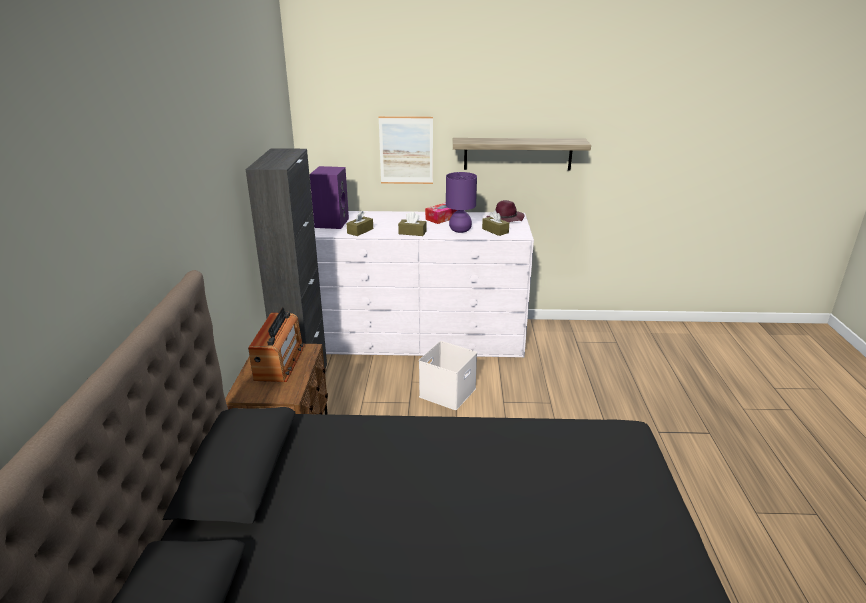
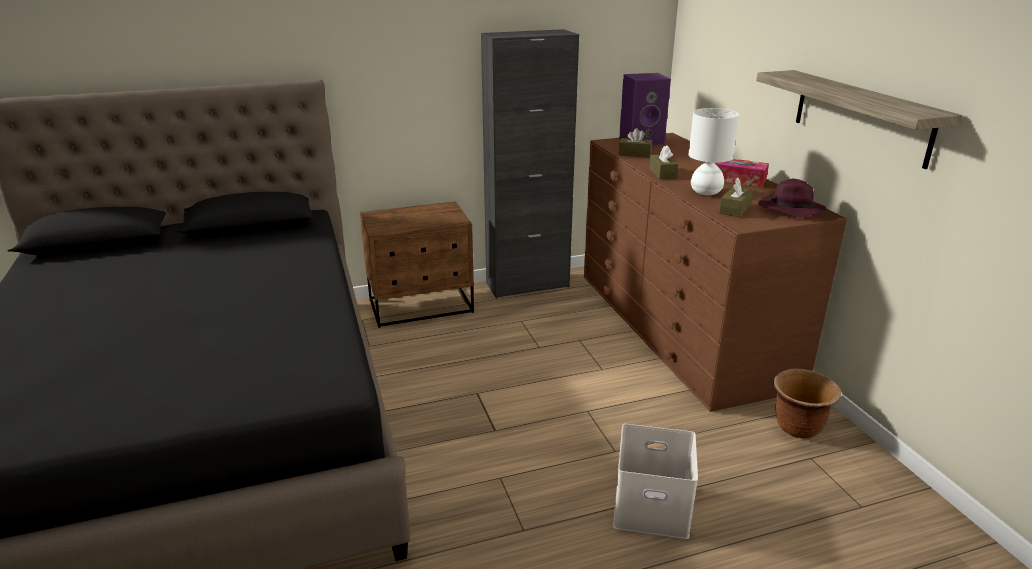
camera: 70 degrees right, 0 degrees up
(279, 362) = (428, 215): radio -> none
(406, 150) = (749, 77): picture -> none
(422, 336) = (680, 326): white dresser -> brown dresser
(448, 393) = (574, 367): white storage box -> white storage box (649, 508)
(460, 230) = (706, 192): purple table lamp -> white table lamp
(549, 336) = (798, 428): none -> brown planter

